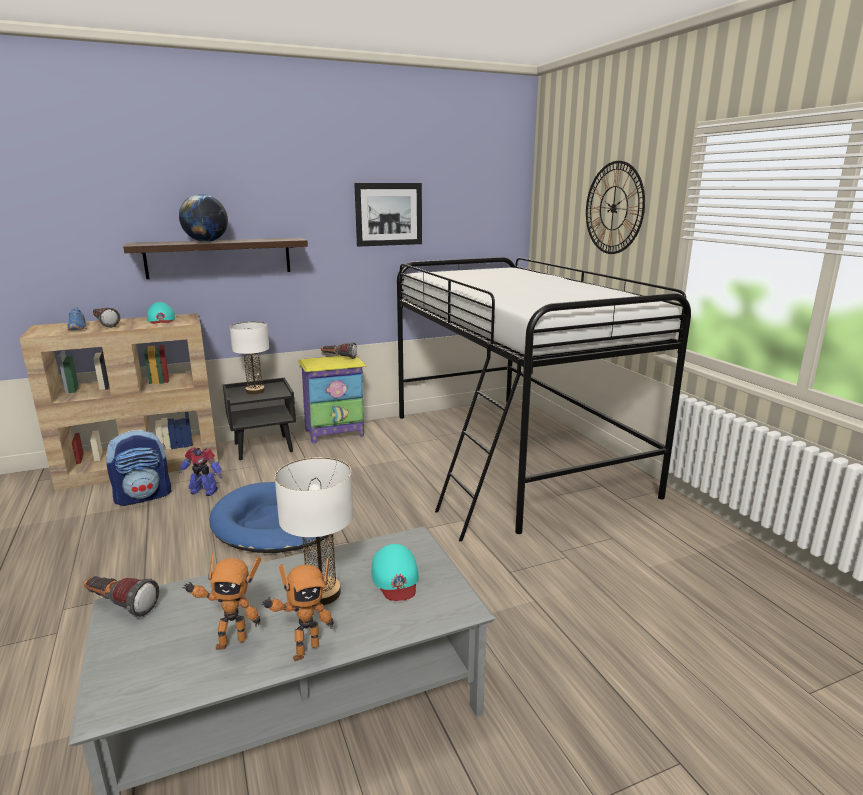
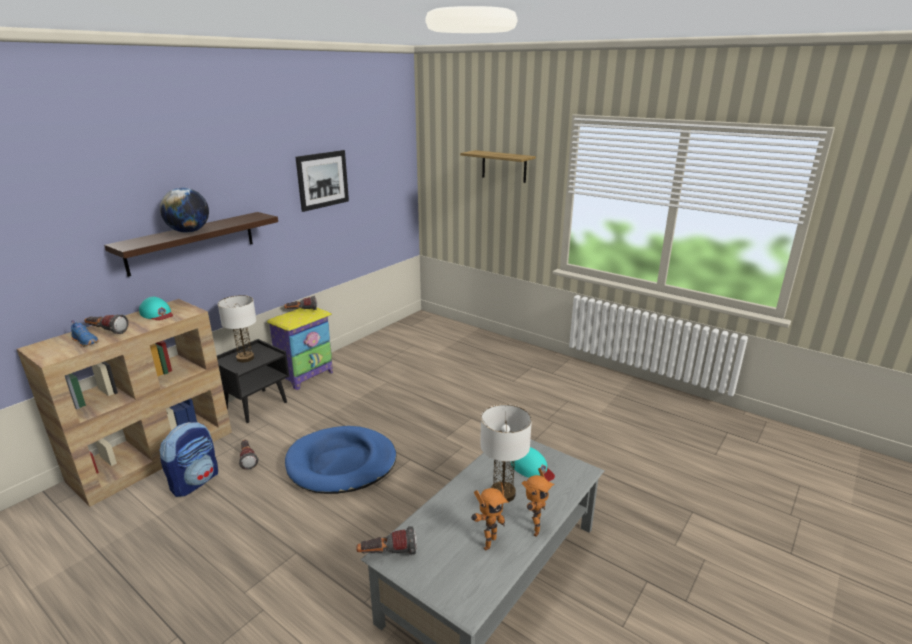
camera: 30 degrees left, 5 degrees up
(204, 491) = (248, 459): toy robot -> flashlight
(511, 454) = (456, 358): black bed -> none
(613, 208) = (504, 166): wall clock -> shelf

